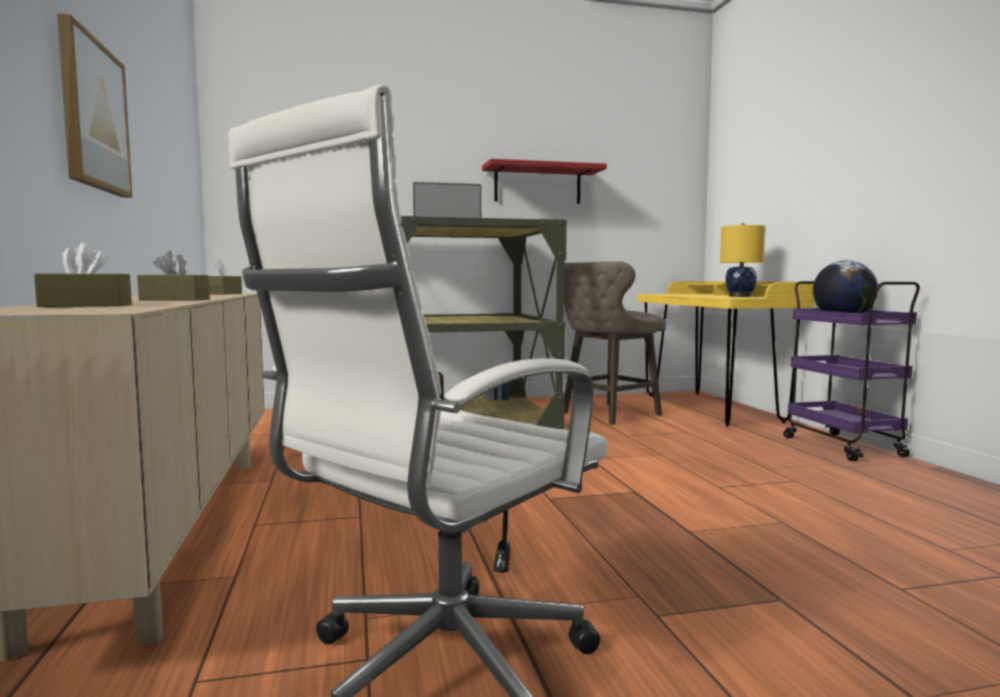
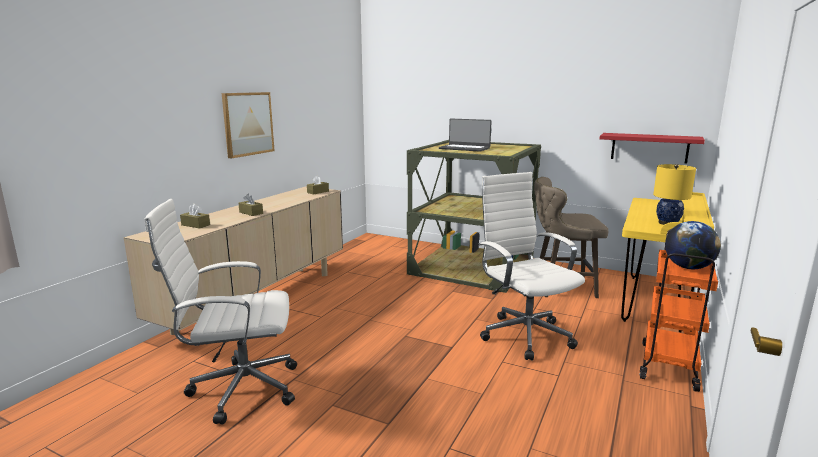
camera: 40 degrees right, 10 degrees up
(537, 185) = (559, 110): red shelf -> red shelf (649, 148)
(674, 458) = (523, 334): none -> white office chair
(843, 447) = (668, 366): purple cart -> orange cart

